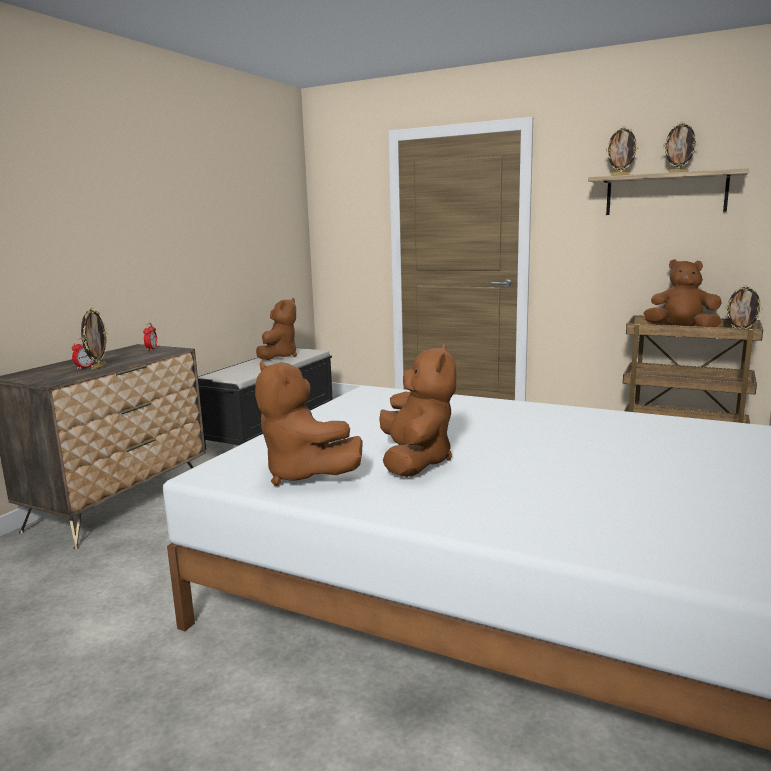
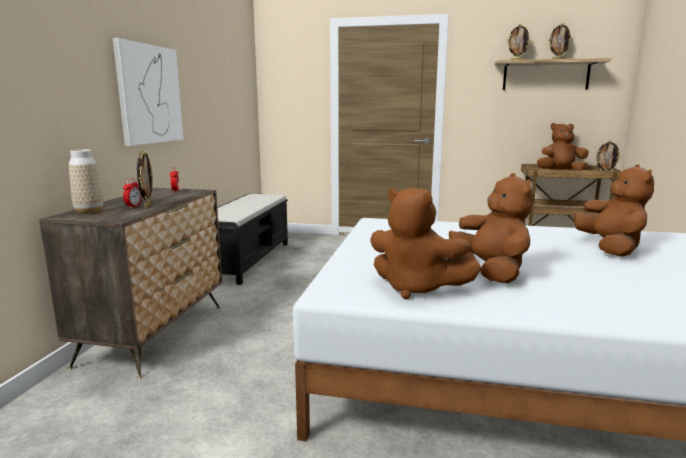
camera: 15 degrees left, 0 degrees up
(37, 372) = (89, 212): none -> vase
(135, 241) = (149, 94): none -> picture
(279, 356) = (249, 200): brown plush toy -> brown plush toy (610, 248)

